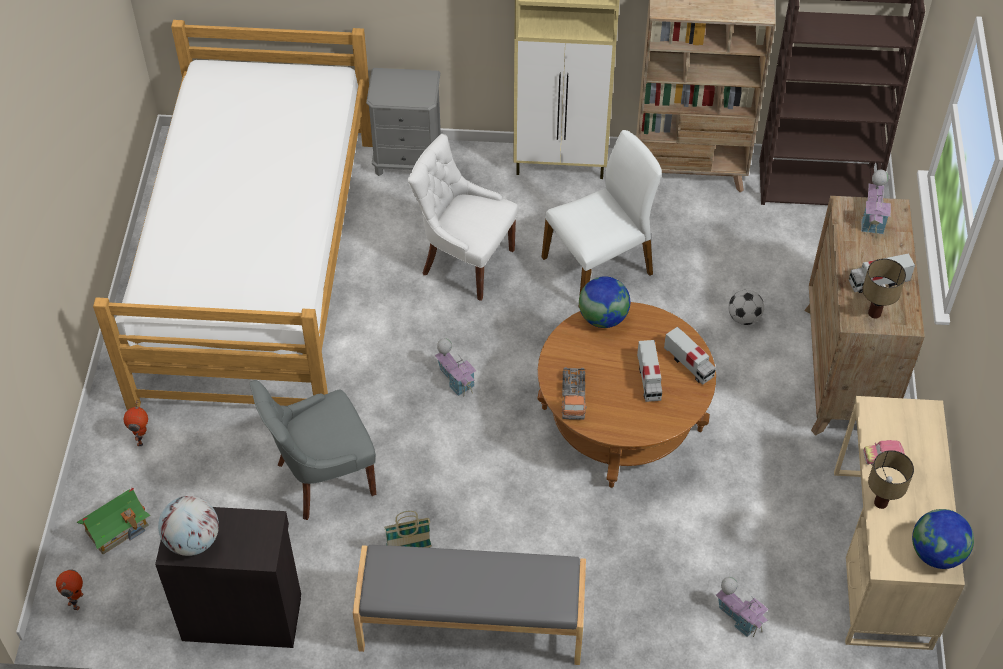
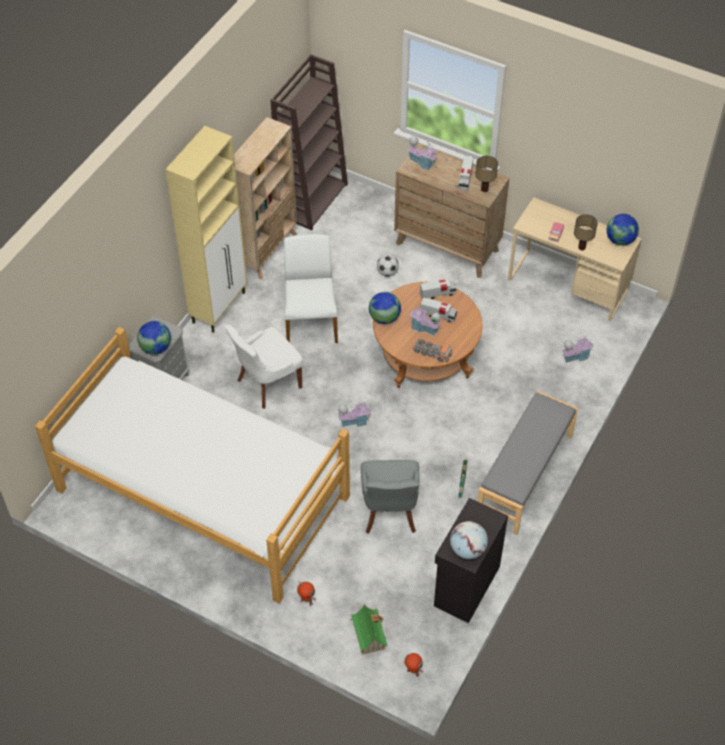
camera: 65 degrees left, 0 degrees up
(387, 94) = (156, 348): none -> globe
(612, 371) = (424, 328): none -> toy house

